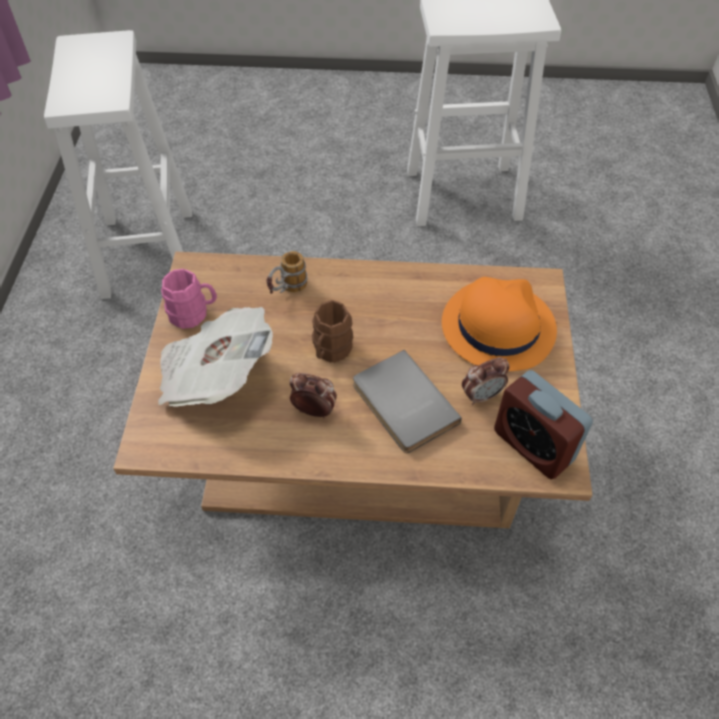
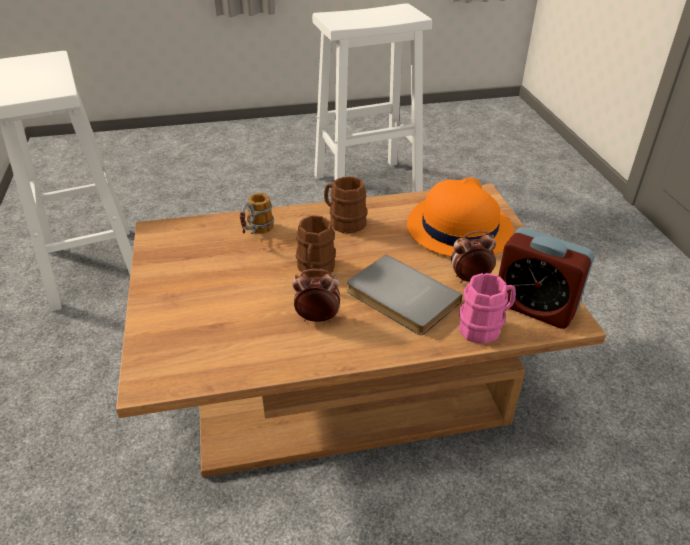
camera: 15 degrees left, 15 degrees down
(194, 314) = (169, 264): pink mug -> pink mug (485, 327)
(215, 375) = (206, 308): newspaper -> none
(380, 293) = (344, 222): none -> brown mug
(481, 395) = (469, 279): alarm clock -> alarm clock turned 150 degrees counterclockwise

